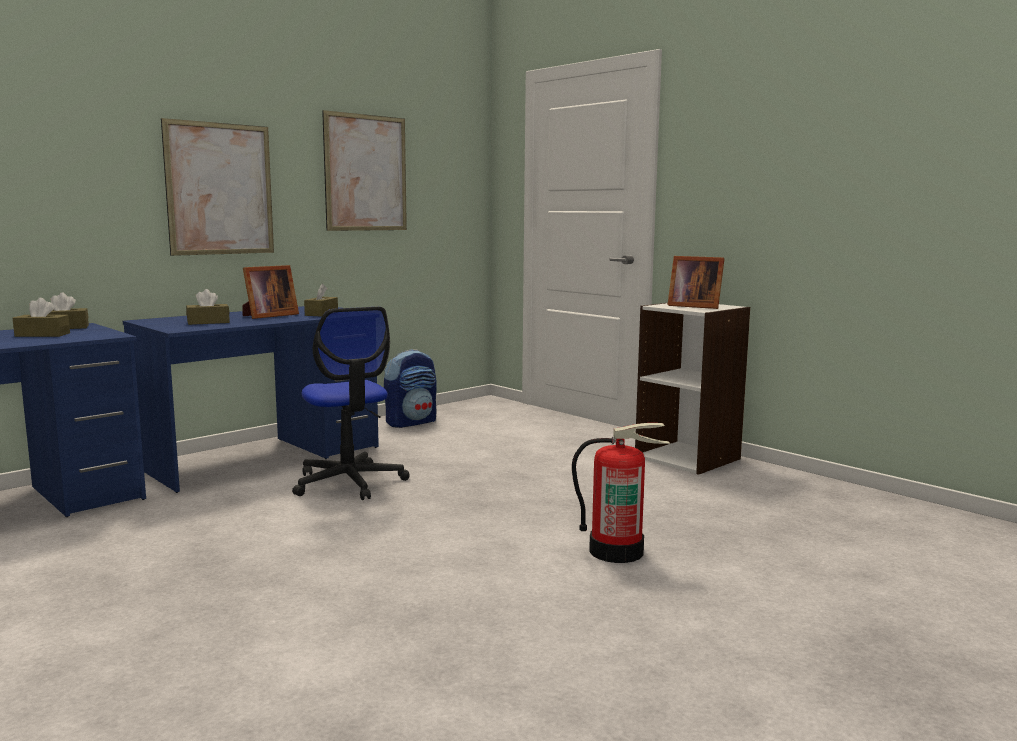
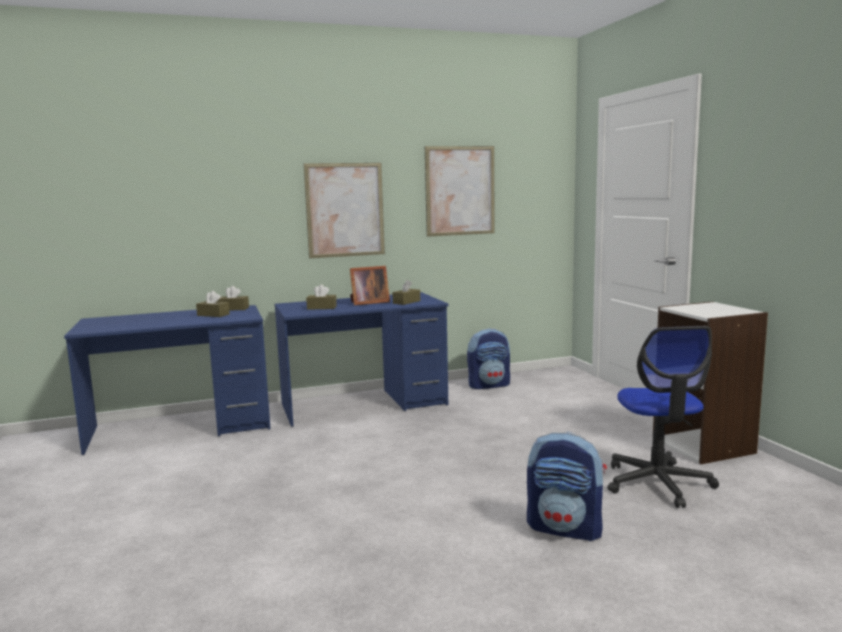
camera: 25 degrees right, 0 degrees up
(349, 482) = (406, 433): office chair -> office chair (658, 483)
(616, 551) = (565, 528): fire extinguisher -> backpack
(693, 306) = (708, 309): picture frame -> none

